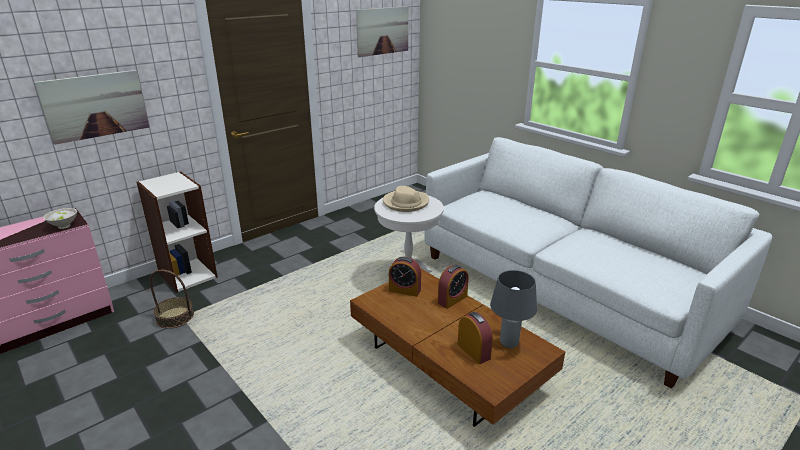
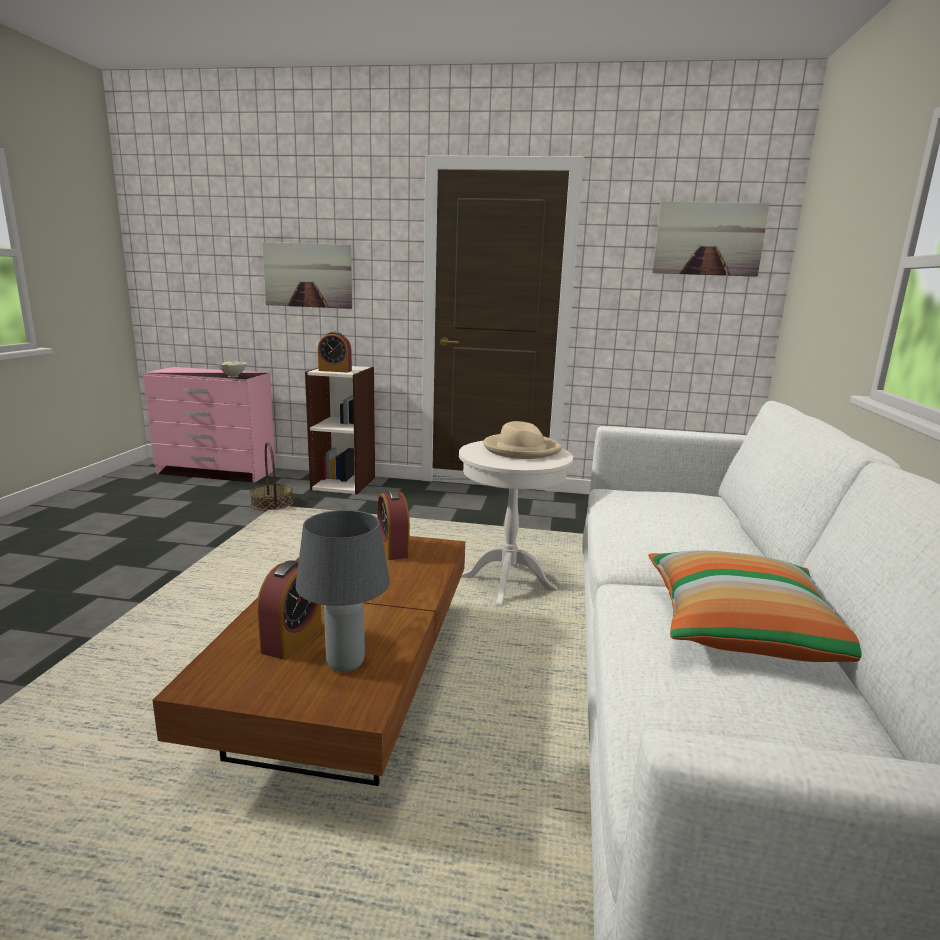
camera: 50 degrees right, 10 degrees down
(452, 299) = (414, 584): alarm clock -> alarm clock (335, 370)
(605, 246) = (743, 630): none -> pillow

